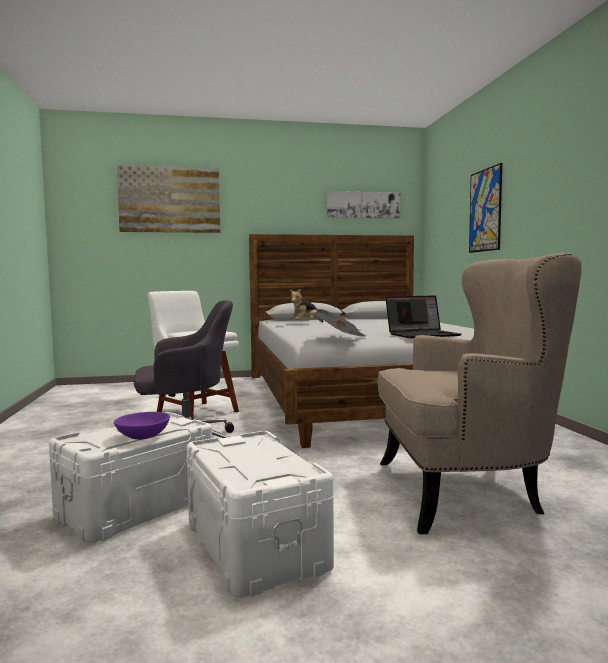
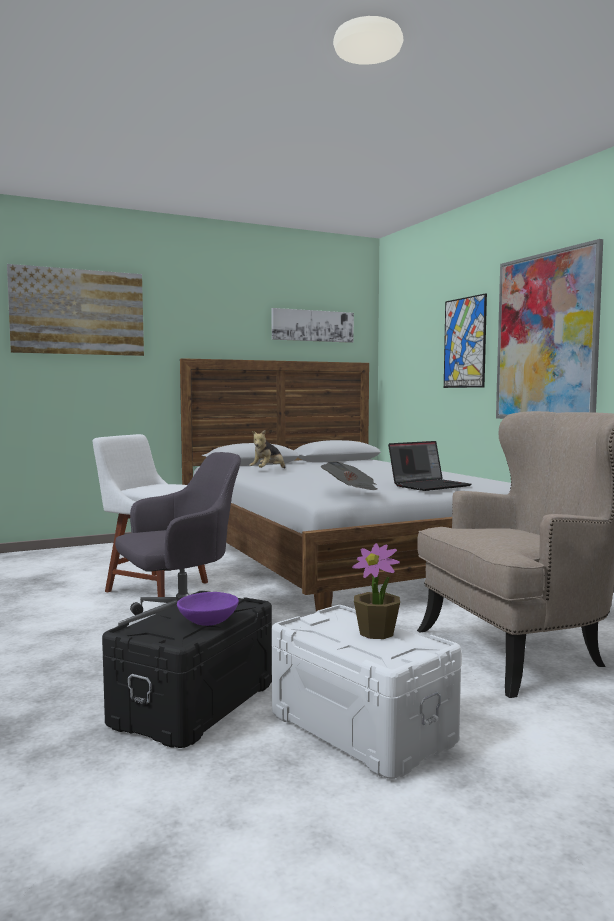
camera: 15 degrees left, 0 degrees up
(138, 507) = (195, 704): white storage box -> black storage box
(270, 457) = (376, 633): none -> potted plant
(549, 197) = (546, 337): none -> picture

